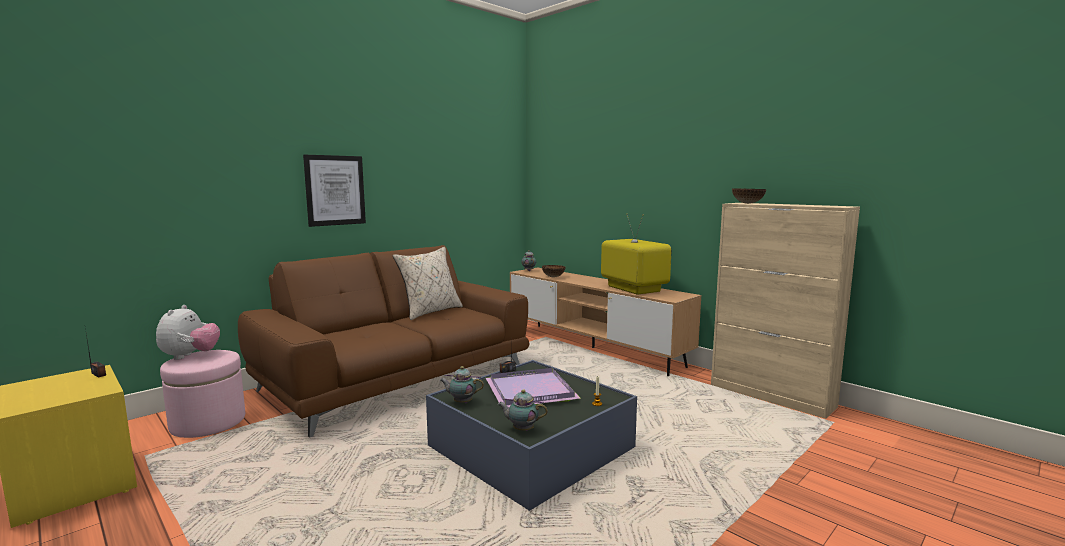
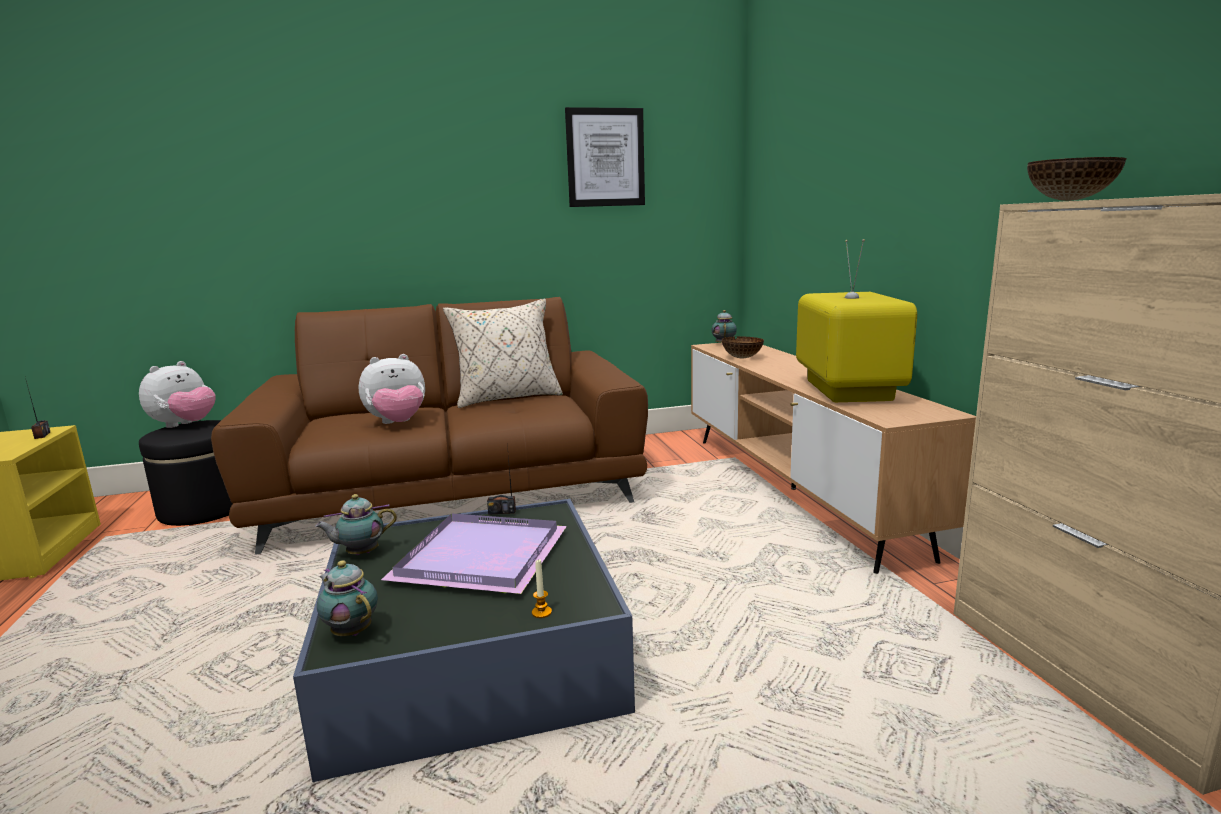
camera: 30 degrees right, 5 degrees up
(208, 422) = (205, 509): pink ottoman -> black ottoman
(335, 190) = (399, 213): picture -> picture (605, 158)
(386, 333) = (397, 423): none -> plush toy
(461, 402) = (360, 554): teapot -> teapot turned 60 degrees counterclockwise

